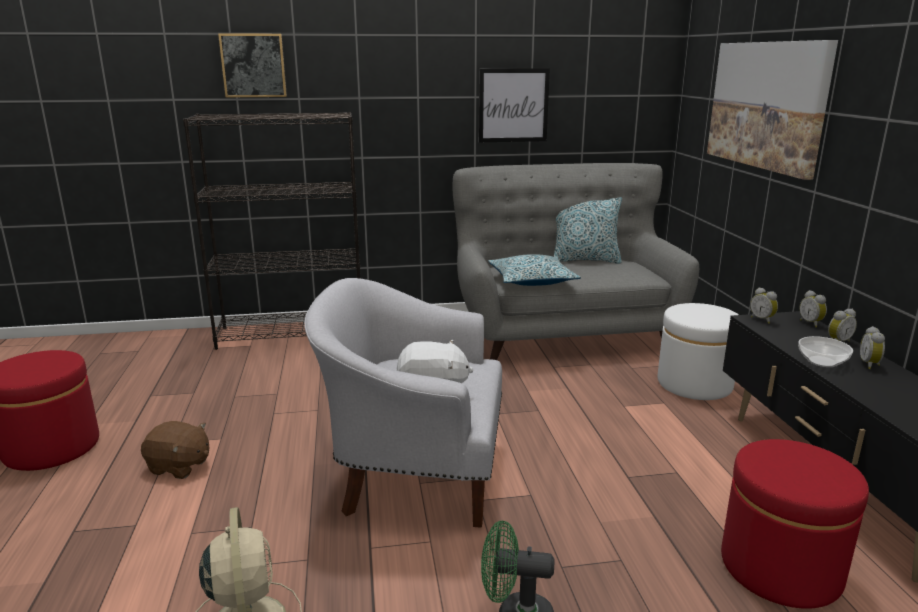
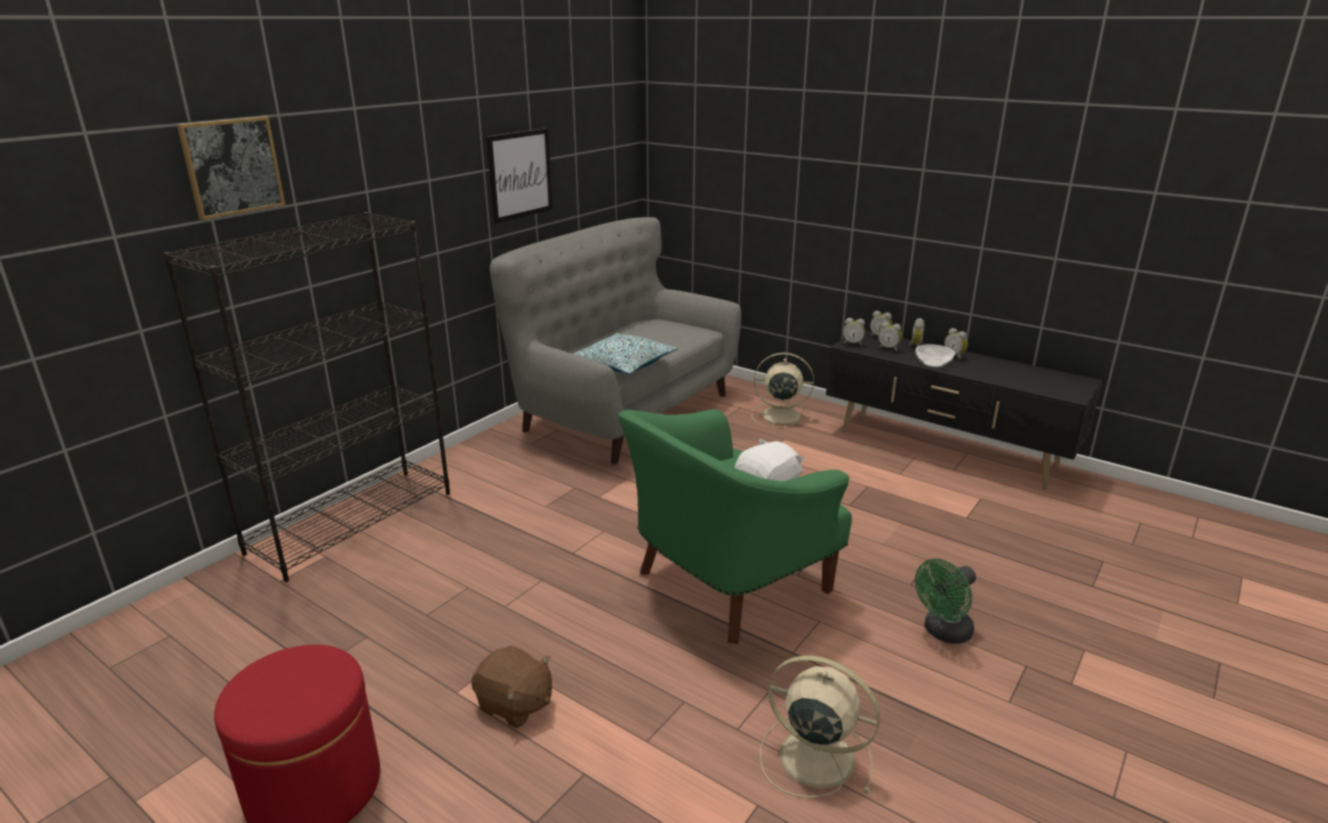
camera: 45 degrees left, 5 degrees up
(179, 466) = (515, 705): brown plush toy -> brown plush toy turned 60 degrees clockwise
(414, 475) = (725, 584): white armchair -> green armchair
(585, 260) = (620, 329): pillow -> none
(694, 384) = (779, 415): white ottoman -> beige fan
(767, 105) = (783, 155): picture -> none
(780, 567) = (994, 516): red ottoman -> none
(797, 335) = (889, 348): none -> alarm clock

